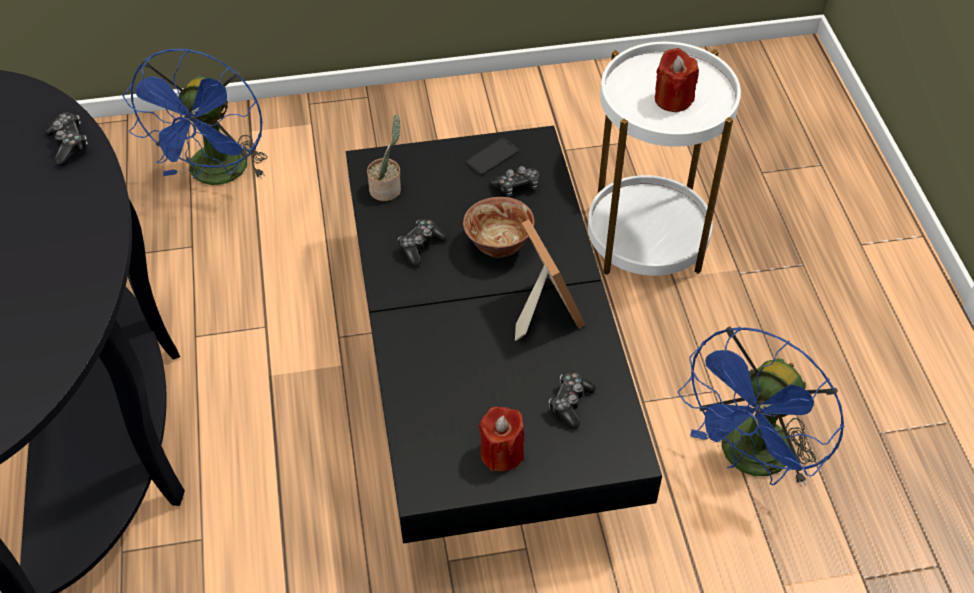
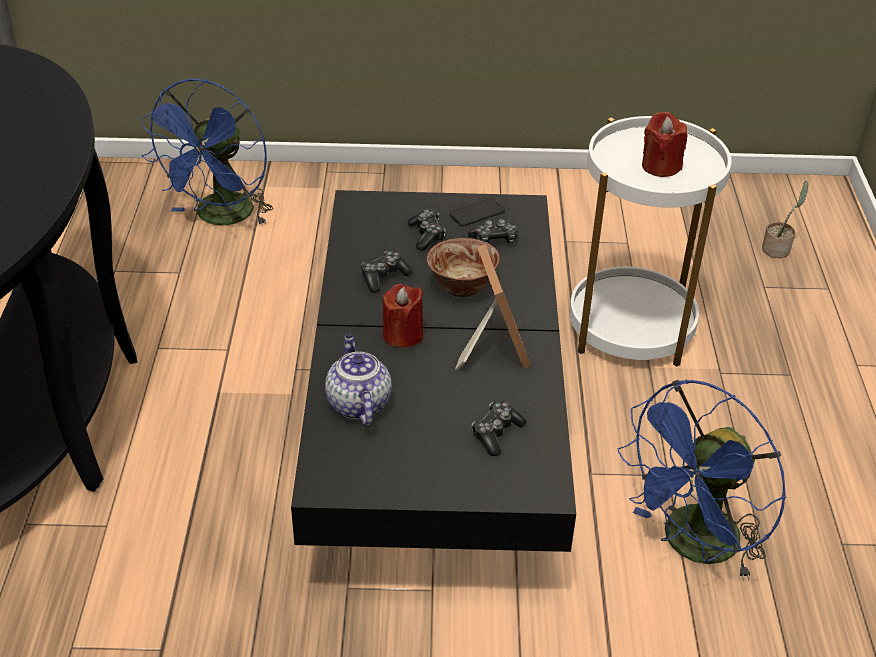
camera: 10 degrees right, 10 degrees down
(69, 144) = (52, 108): game controller -> game controller (426, 235)
(387, 188) = (366, 225): potted plant -> potted plant (777, 249)
(432, 393) = (357, 403): none -> teapot
(502, 453) = (412, 467): red candle -> red candle (403, 335)

